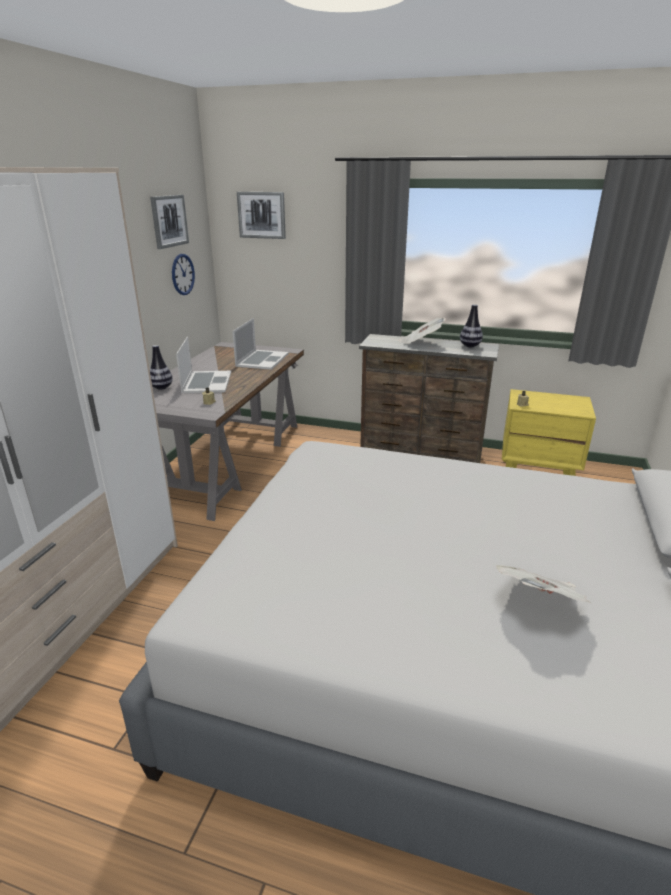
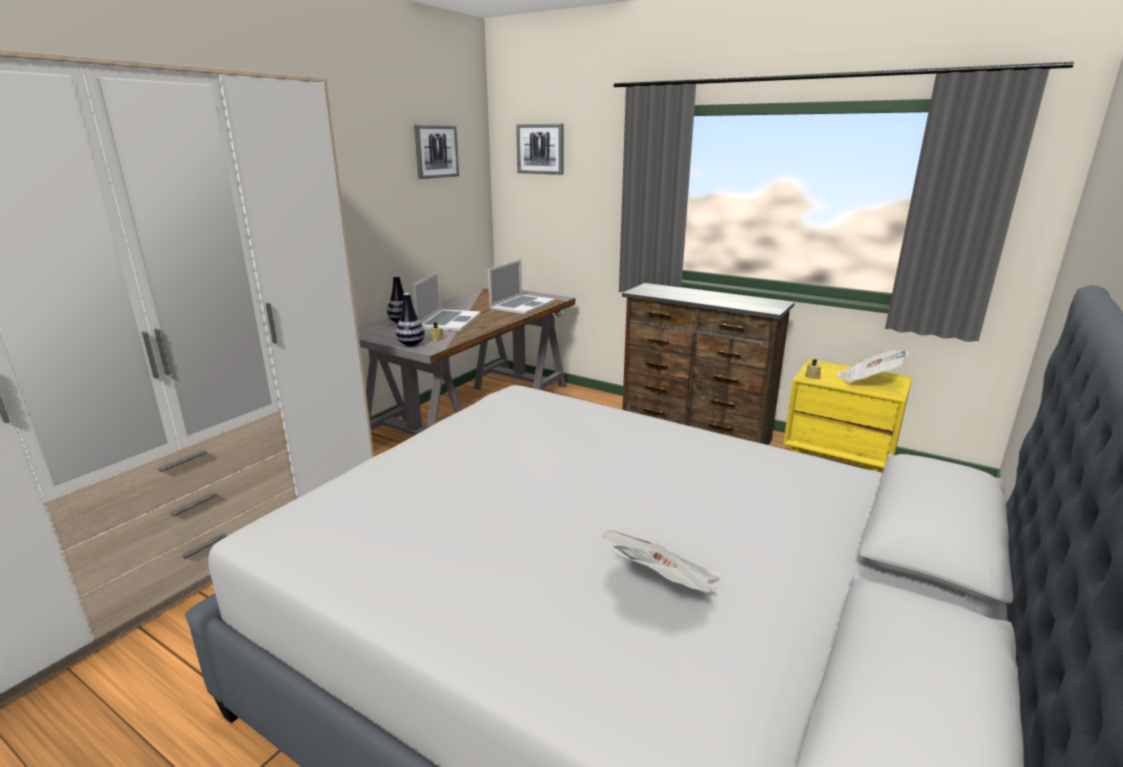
camera: 15 degrees right, 5 degrees down
(182, 274) = (449, 208): wall clock -> none
(420, 343) = (696, 294): newspaper -> newspaper (867, 380)
(470, 346) = (755, 301): vase -> vase (411, 344)

